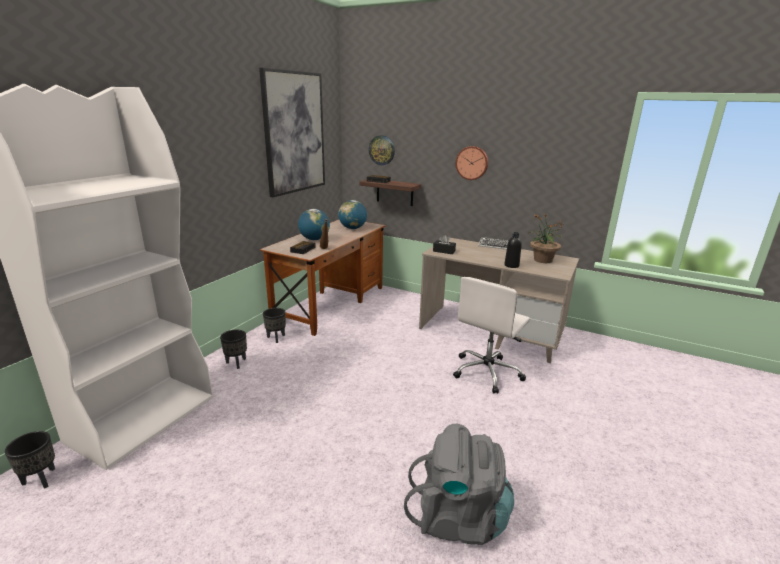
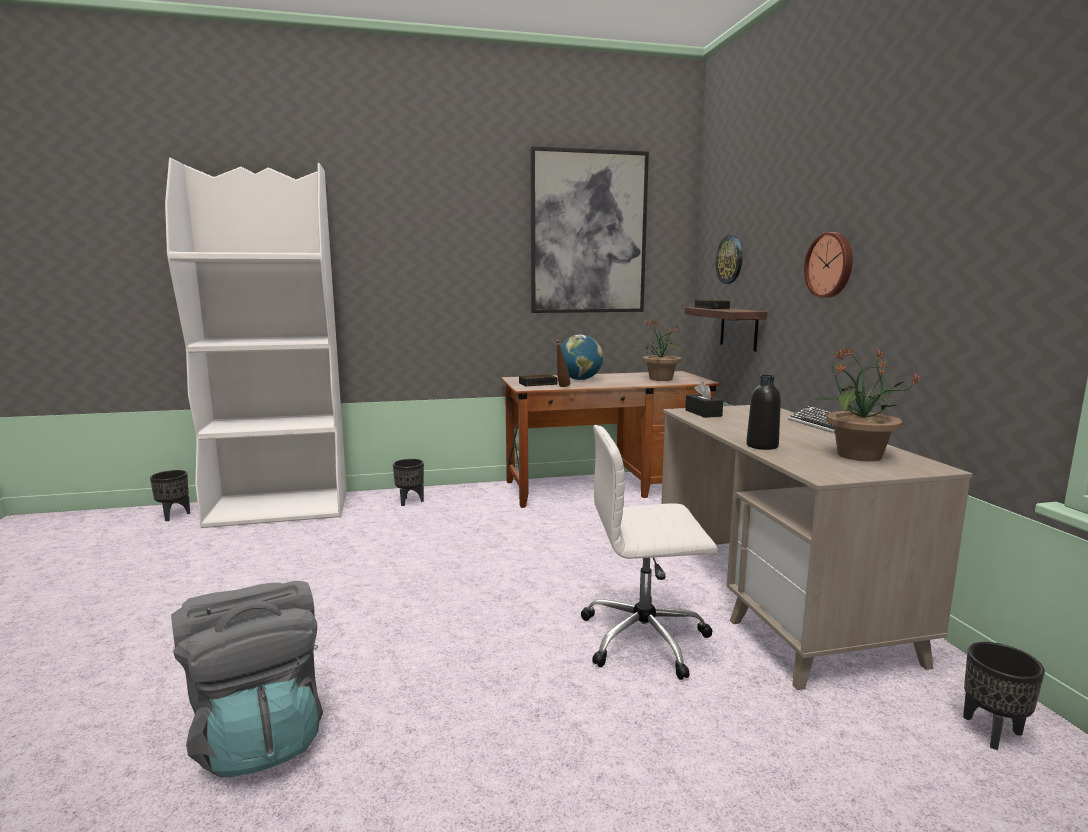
camera: 50 degrees right, 10 degrees down
(276, 338) = (483, 496): black planter -> black planter (991, 732)
(352, 228) = (660, 379): globe -> potted plant

